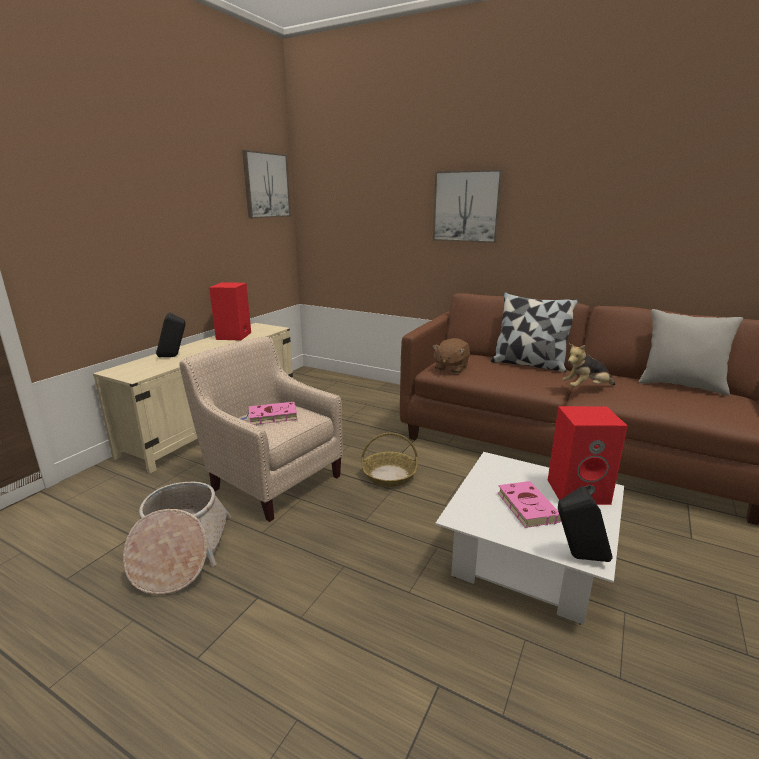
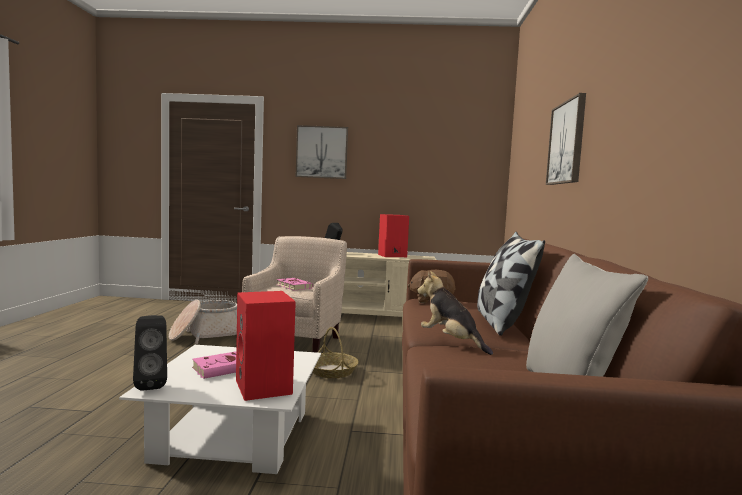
camera: 65 degrees right, 15 degrees down
(266, 185) = (473, 145): picture -> picture (322, 152)

